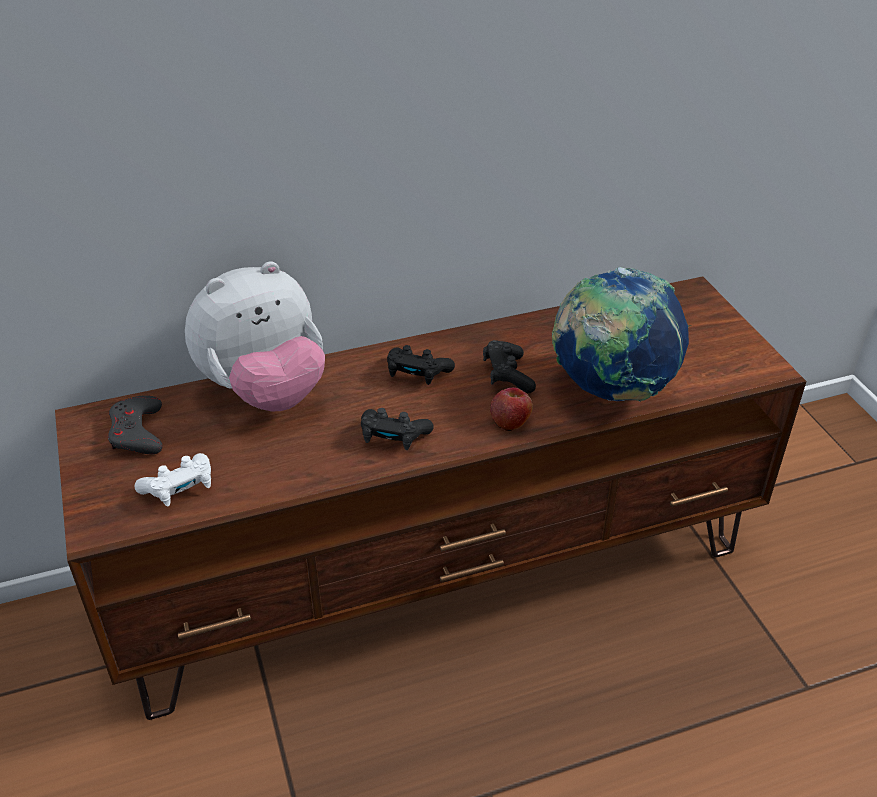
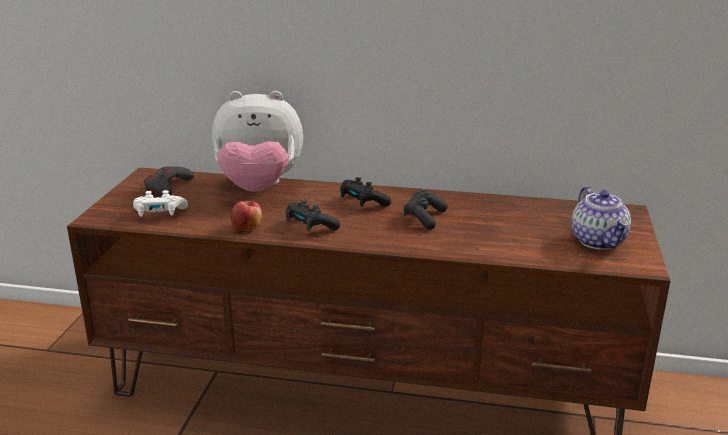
camera: 30 degrees right, 15 degrees down
(510, 421) = (398, 239): apple -> apple (247, 228)
(611, 389) = (494, 243): globe -> none
(705, 348) = (599, 241): none -> teapot

